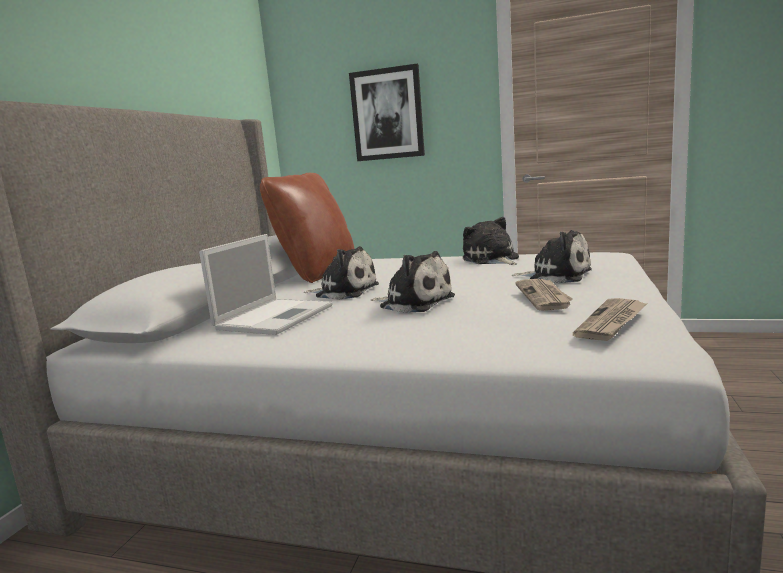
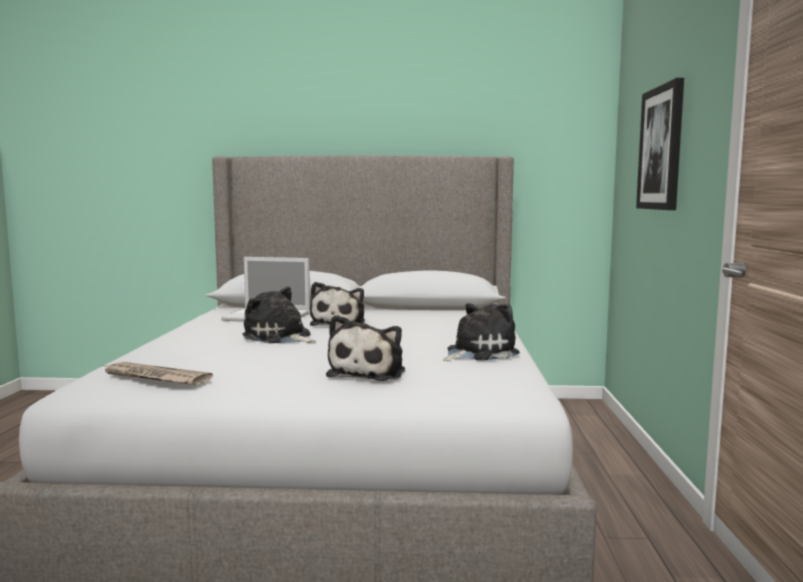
camera: 75 degrees right, 5 degrees down
(317, 272) = (425, 313): brown pillow -> none
(414, 303) = (279, 337): plush toy -> plush toy turned 105 degrees clockwise
(544, 296) = (254, 362): newspaper -> none

